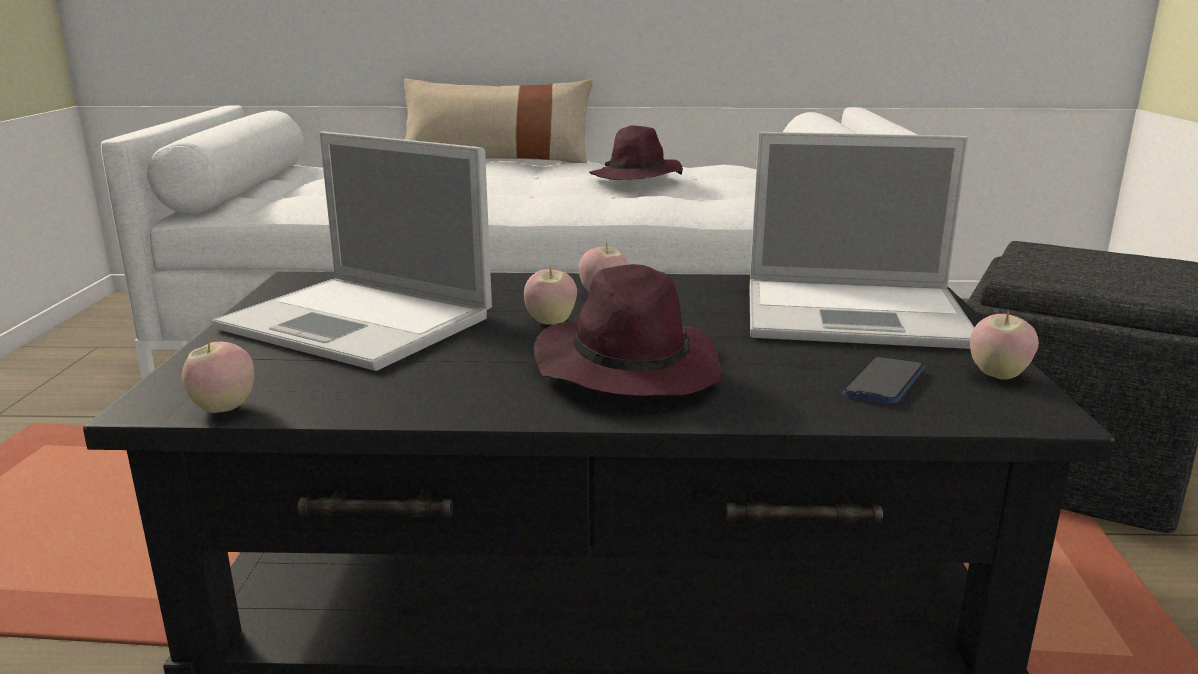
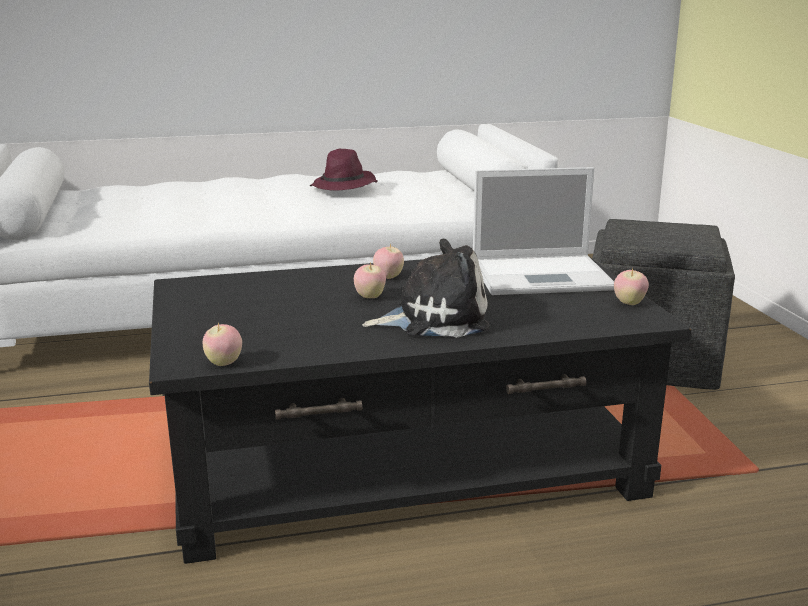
camera: 15 degrees left, 0 degrees up
(361, 323) = (252, 308): laptop -> none
(497, 160) = (224, 177): beige pillow -> none
(627, 368) = (434, 319): purple hat -> plush toy
(884, 382) = (574, 312): phone -> none

